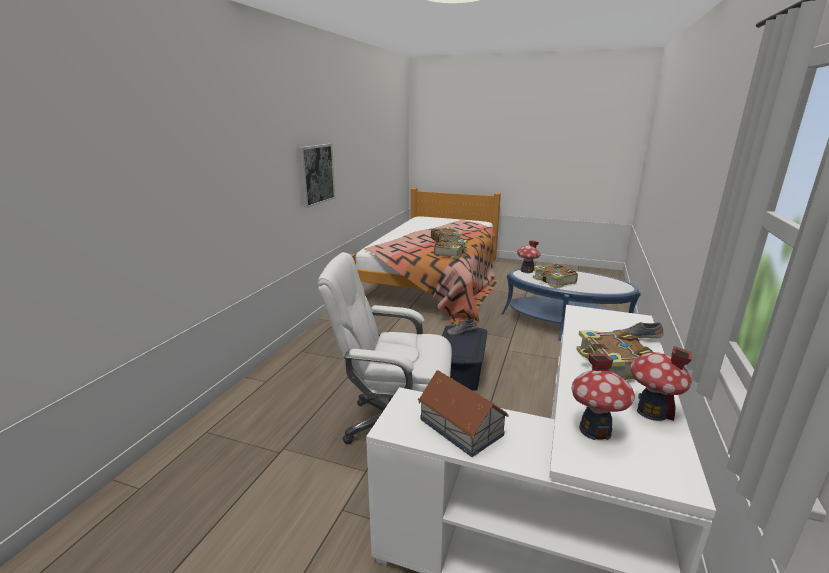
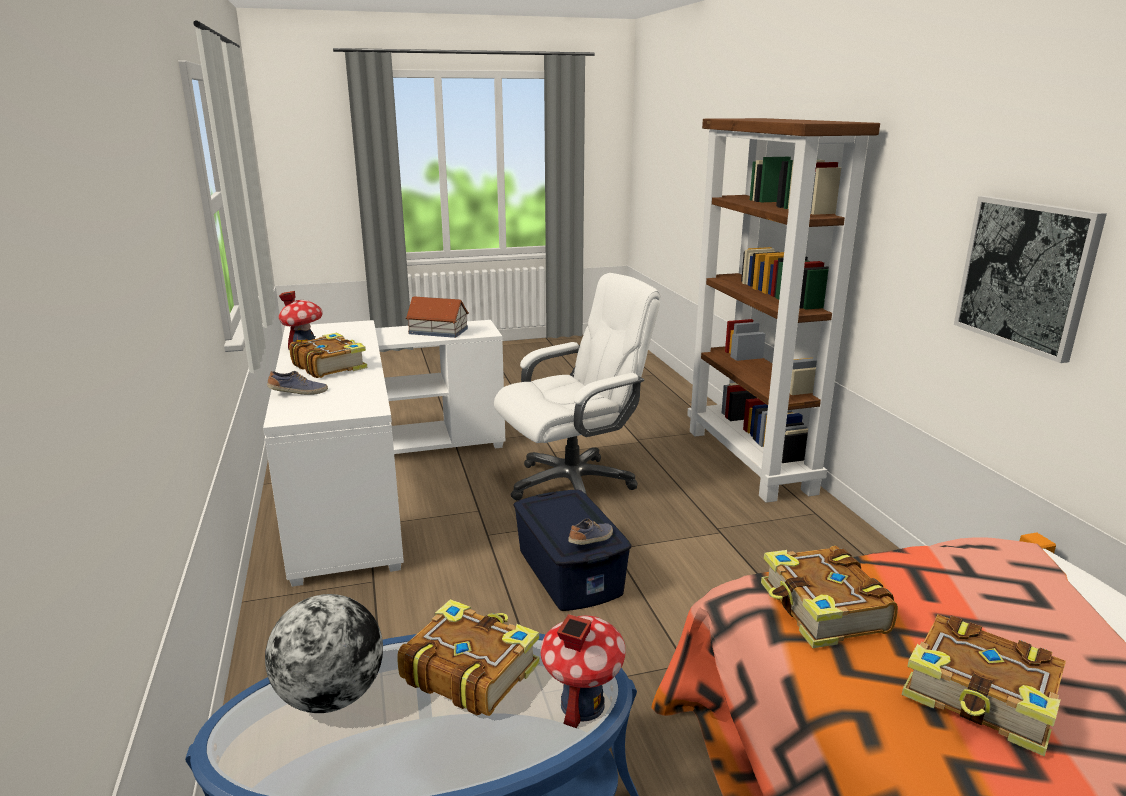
camera: 145 degrees right, 0 degrees up
(255, 392) = (750, 461): none -> brown bookcase
(595, 430) = (348, 334): toy house -> none
(598, 286) = (331, 697): none -> globe

